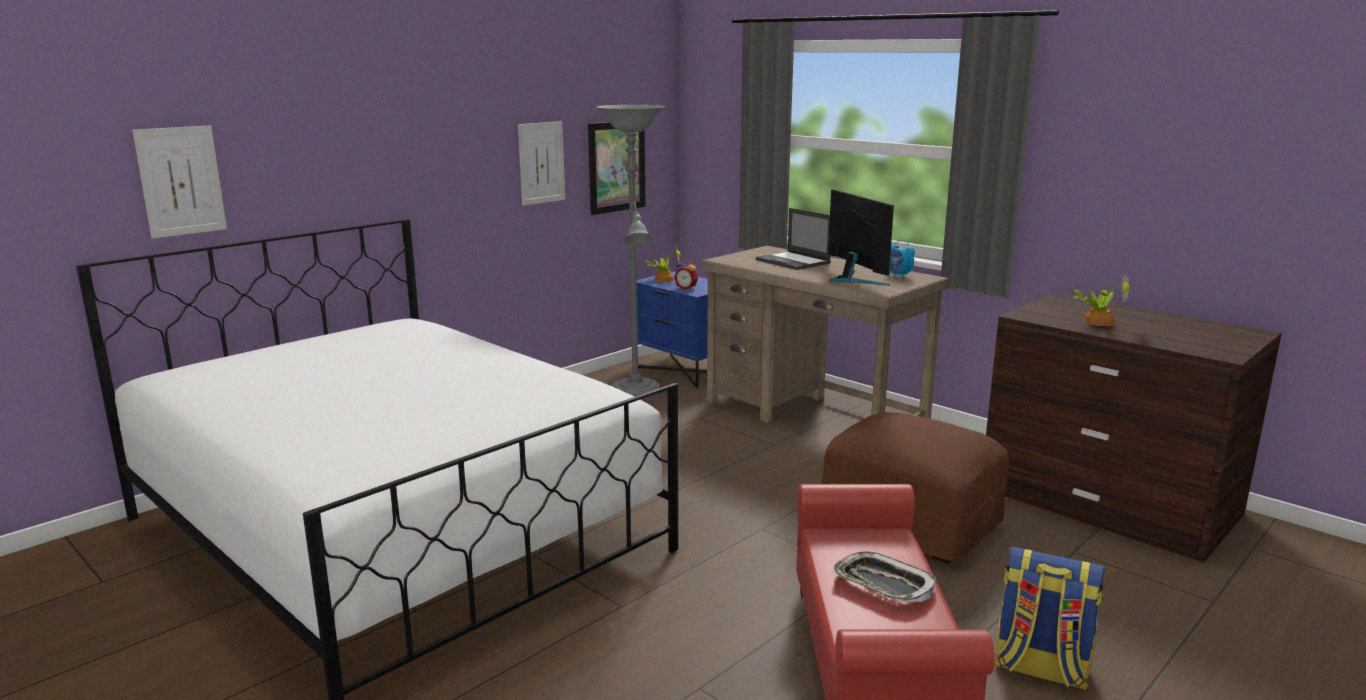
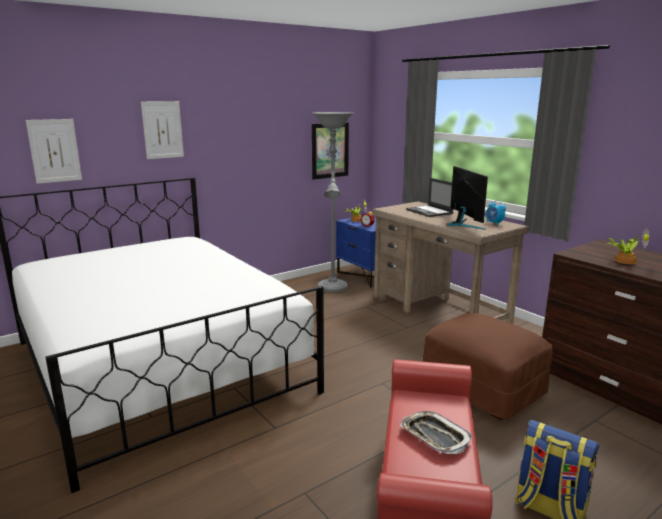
camera: 10 degrees right, 0 degrees up
(541, 163) = (281, 147): picture -> picture (162, 130)

